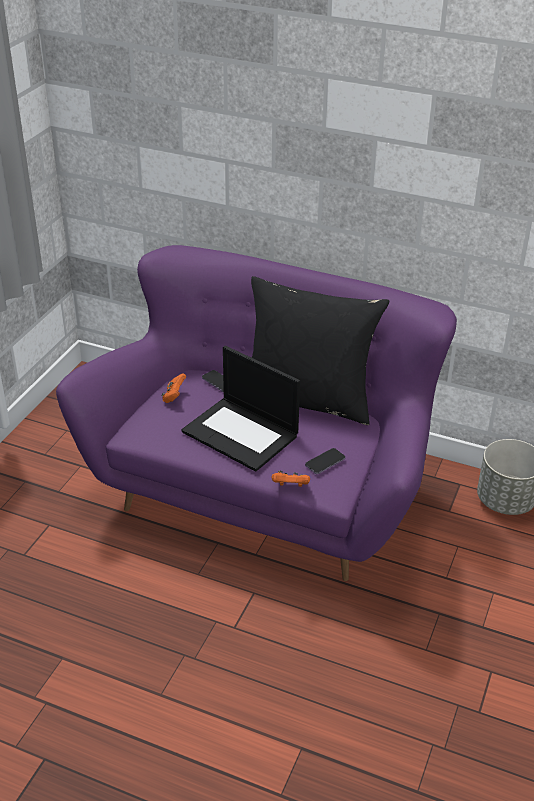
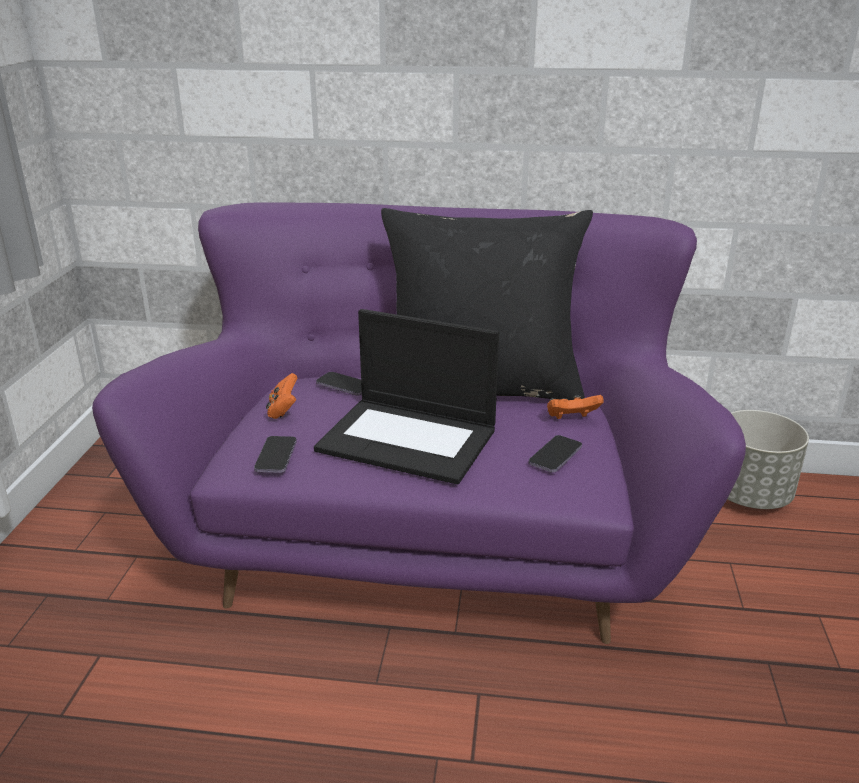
camera: 15 degrees left, 10 degrees down
(158, 431) = (276, 456): none -> phone
(290, 486) = (523, 496): orange game controller -> orange game controller (571, 418)

